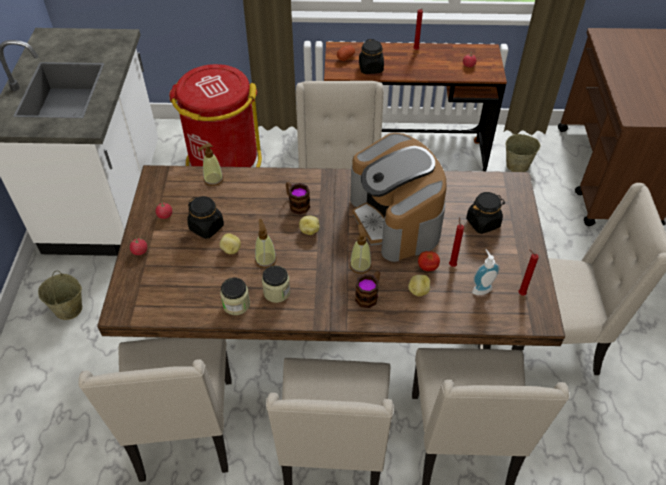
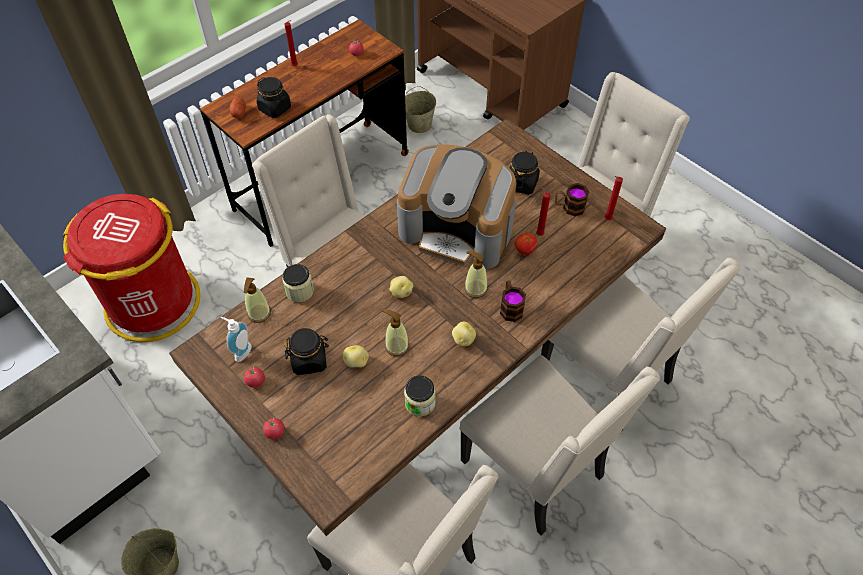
camera: 45 degrees left, 5 degrees up
(276, 292) = (439, 365): jar -> jar (299, 291)
(296, 204) = (362, 278): mug -> mug (569, 207)
(418, 291) = (539, 274): potato -> potato (463, 340)
(481, 288) = (578, 236): soap dispenser -> soap dispenser (241, 351)

